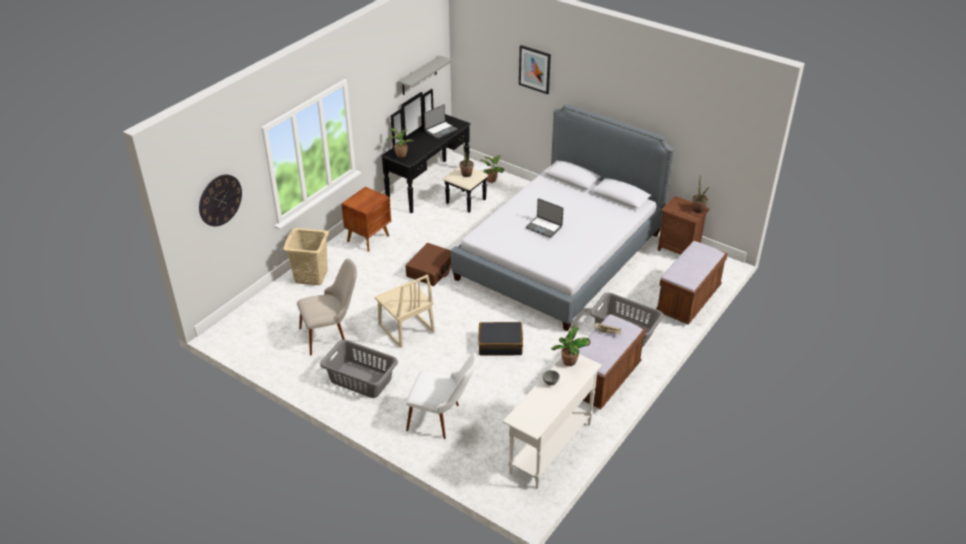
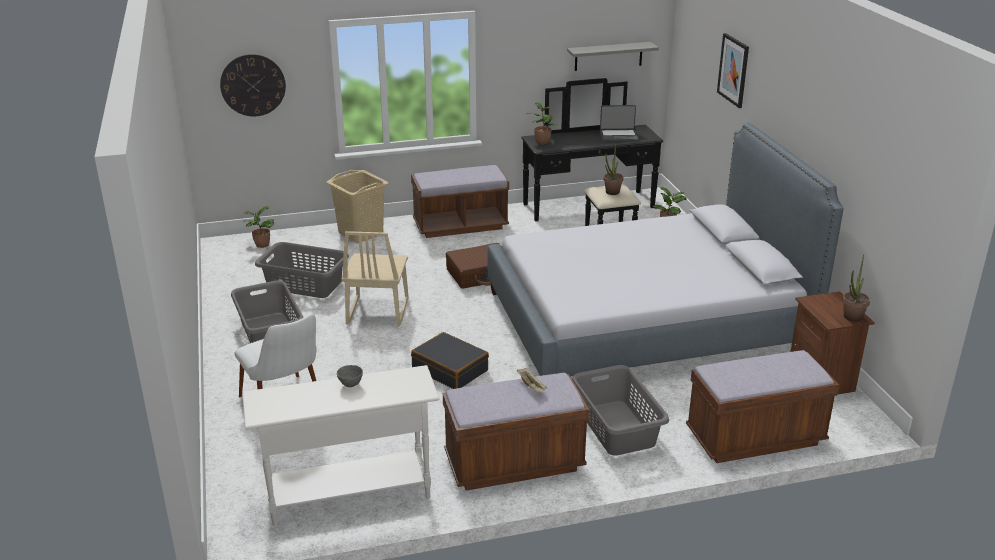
camera: 40 degrees right, 10 degrees down
(331, 334) = (305, 285): beige chair -> grey laundry basket
(369, 238) = (460, 225): brown nightstand -> brown bench
(544, 227) = (612, 258): laptop -> none
(569, 362) = (404, 376): potted plant -> potted plant (261, 245)

